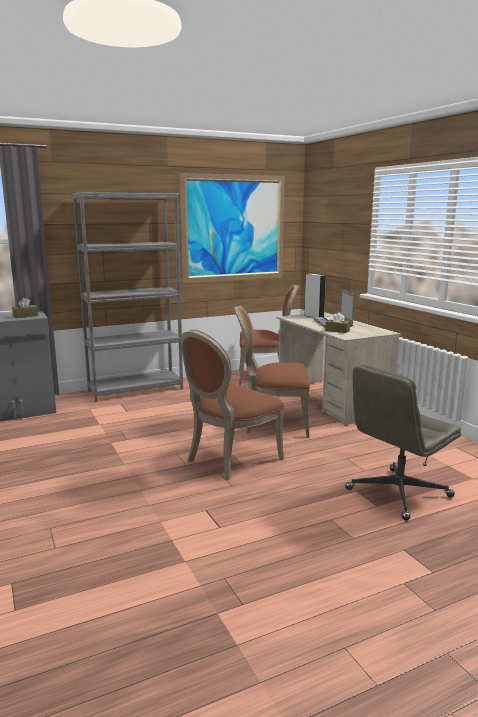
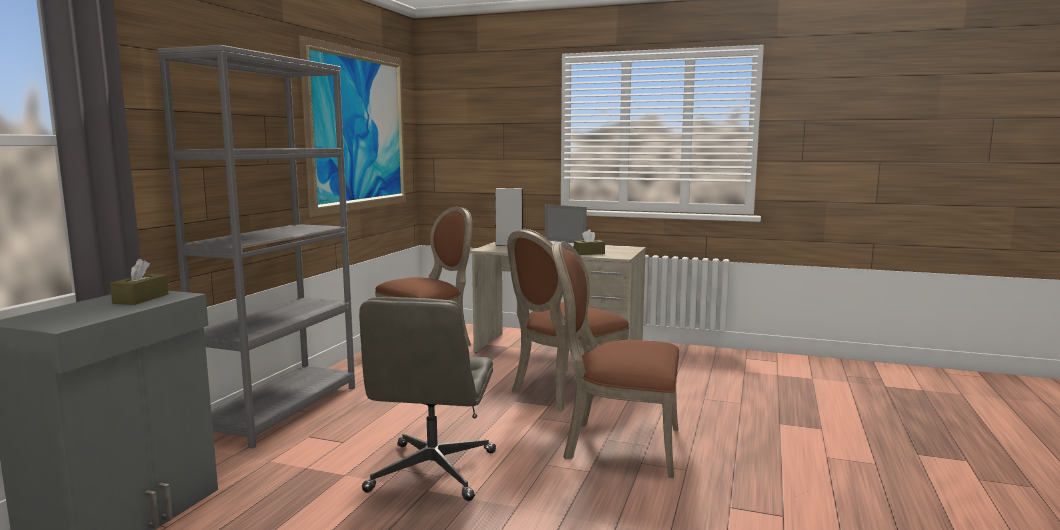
camera: 45 degrees left, 5 degrees down
(229, 460) = (617, 445): brown chair -> brown chair turned 105 degrees clockwise
(398, 493) = (807, 412): grey office chair -> grey office chair (432, 472)

